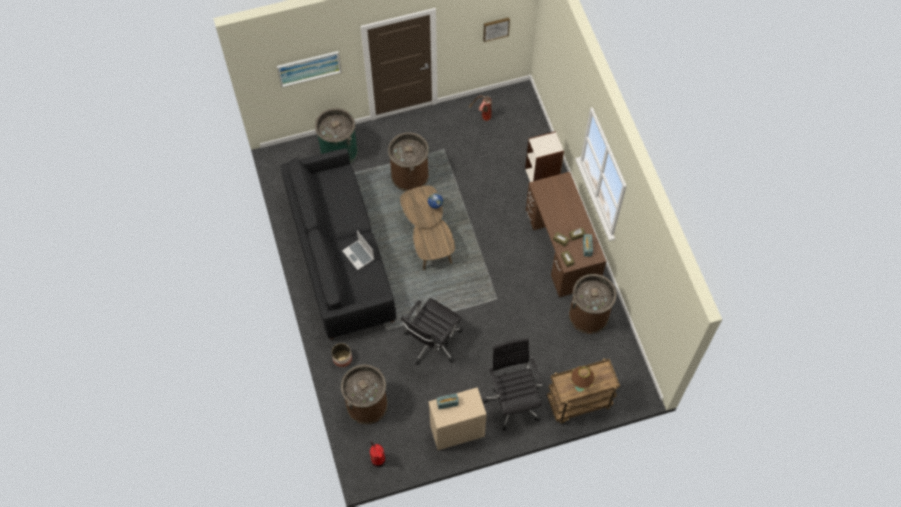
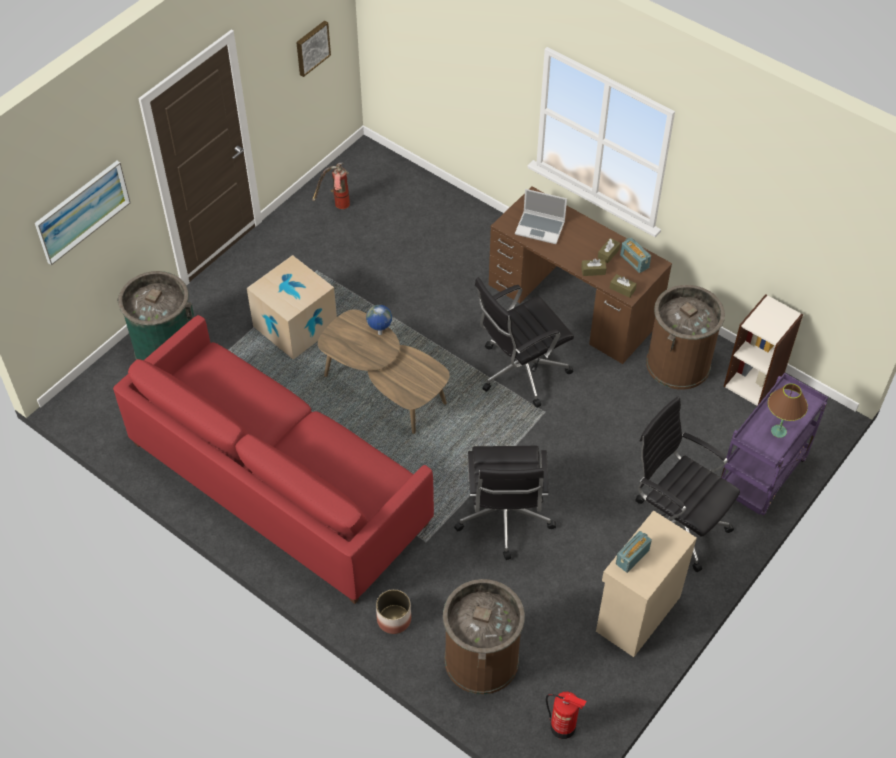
camera: 35 degrees left, 10 degrees down
(340, 256) = (278, 483): black sofa -> red sofa
(359, 255) = (326, 448): laptop -> laptop (540, 228)
(410, 175) = (295, 326): brown trash can -> cardboard box
(502, 269) = (520, 371): none -> black office chair
(542, 175) = (475, 234): bookcase -> bookcase (754, 381)
(578, 403) = (761, 477): brown cart -> purple cart

